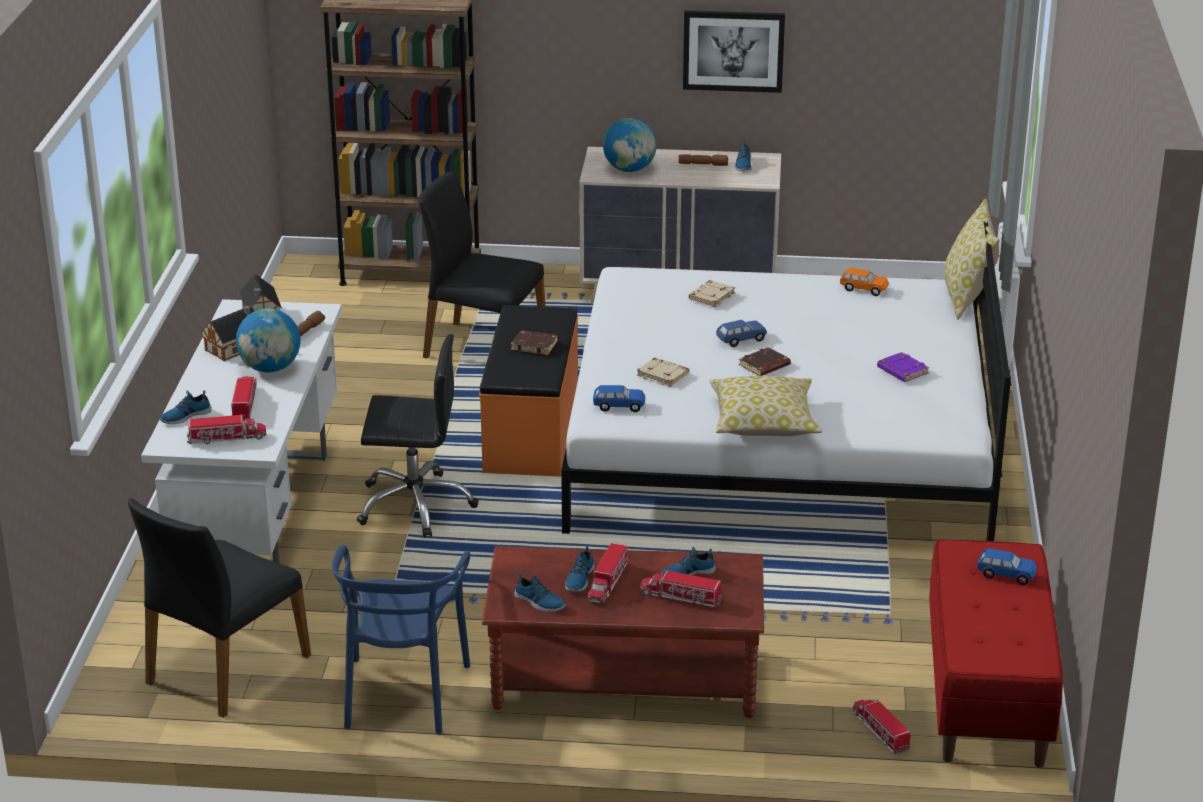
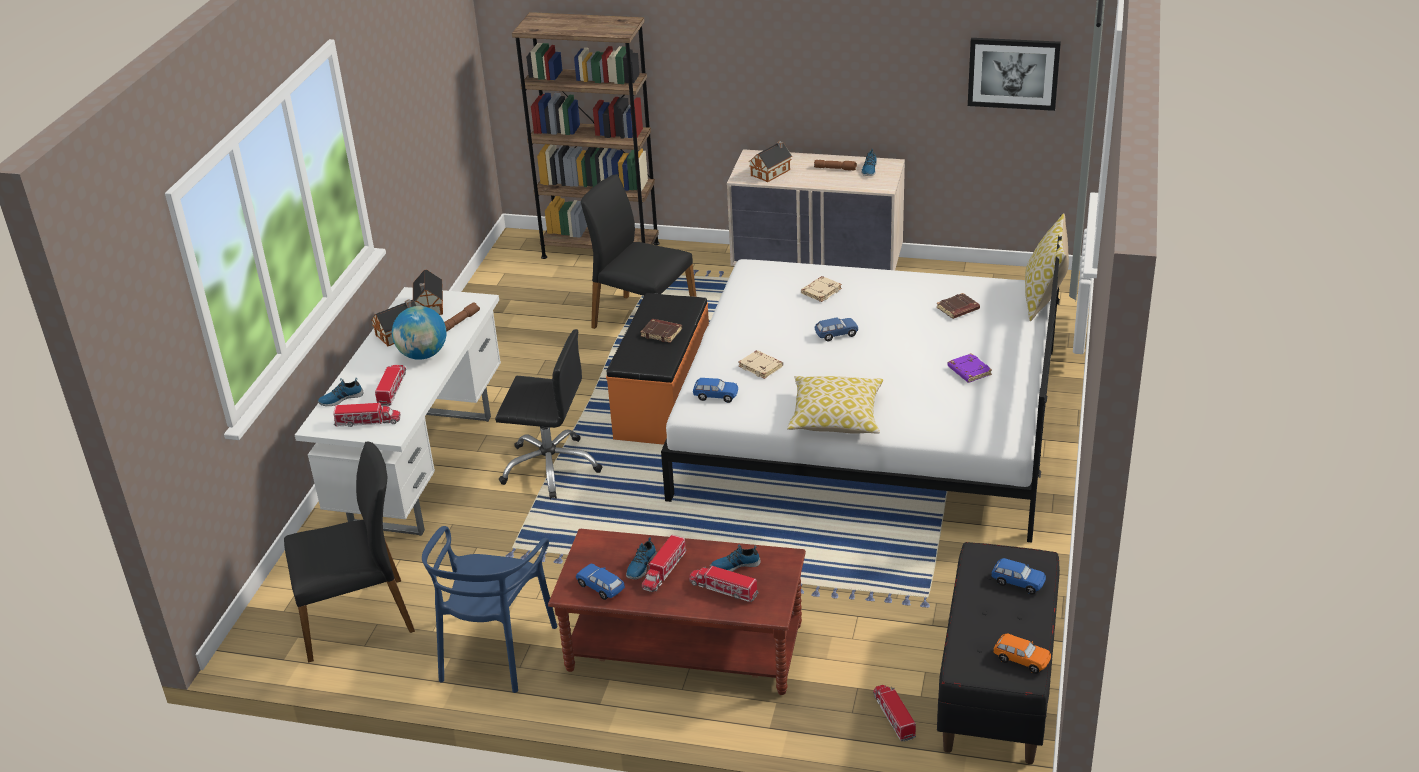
camera: 10 degrees right, 5 degrees up
(225, 669) = (357, 617): black chair -> black chair turned 150 degrees counterclockwise
(539, 602) = (601, 587): shoe -> blue toy car
(629, 169) = (772, 172): globe -> toy house
(733, 50) = (863, 71): picture -> picture (1013, 73)
(764, 366) = (850, 361): brown book -> brown book (958, 309)
(863, 289) = (954, 288): orange toy car -> orange toy car (1021, 660)
(987, 695) = (997, 685): red bench -> black bench

